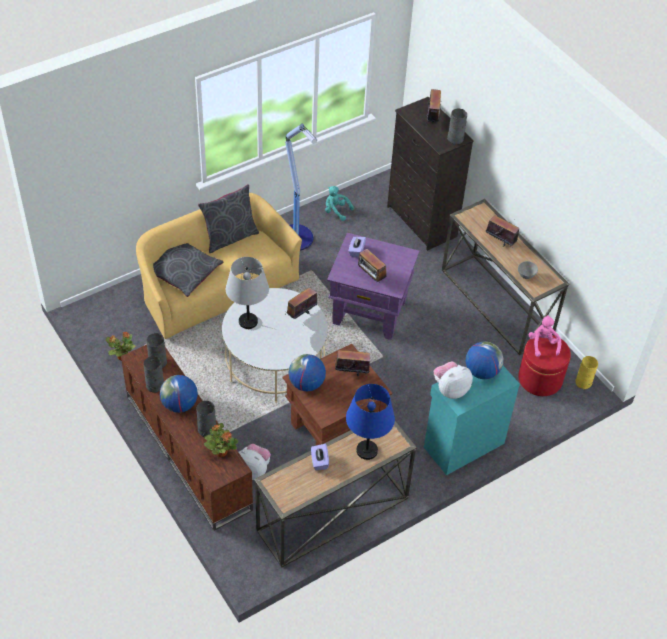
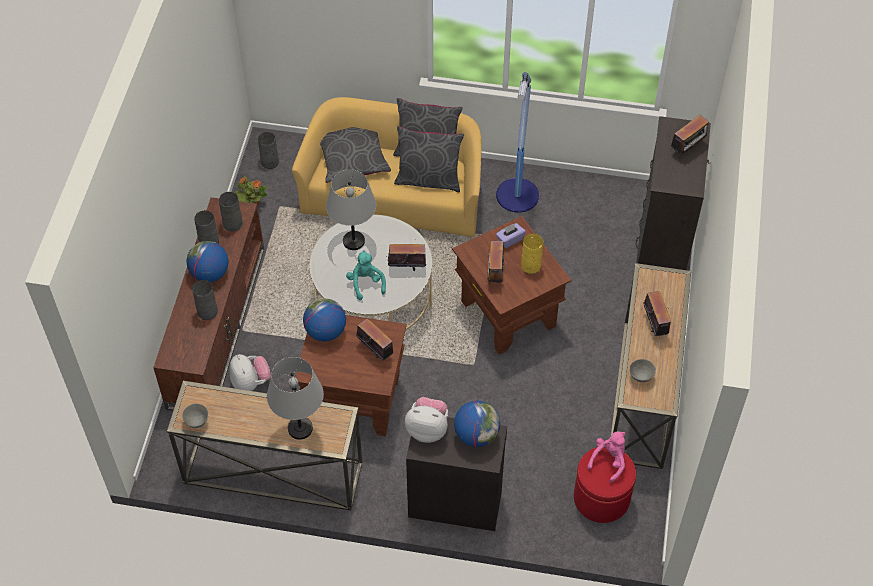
camera: 45 degrees right, 5 degrees up
(221, 452) = (197, 339): potted plant -> none
(250, 253) = (428, 179): none -> grey pillow
(296, 497) = (197, 422): none -> grey bowl
(319, 461) = (250, 407): purple tissue box -> none
(336, 211) = (585, 194): turquoise plush toy -> turquoise plush toy (366, 283)
(367, 451) = (300, 429): blue table lamp -> grey table lamp
(369, 312) = (507, 314): purple side table -> brown side table
(455, 139) = (685, 185): grey vase -> grey vase (269, 163)
(462, 444) = (454, 501): turquoise cabinet -> black cabinet
(583, 383) = (641, 535): yellow vase -> yellow vase (530, 266)

